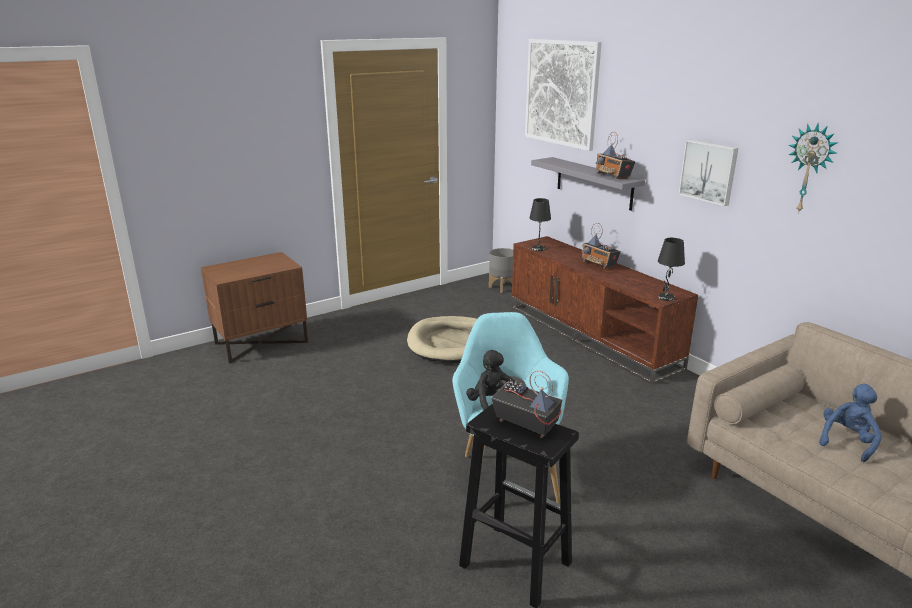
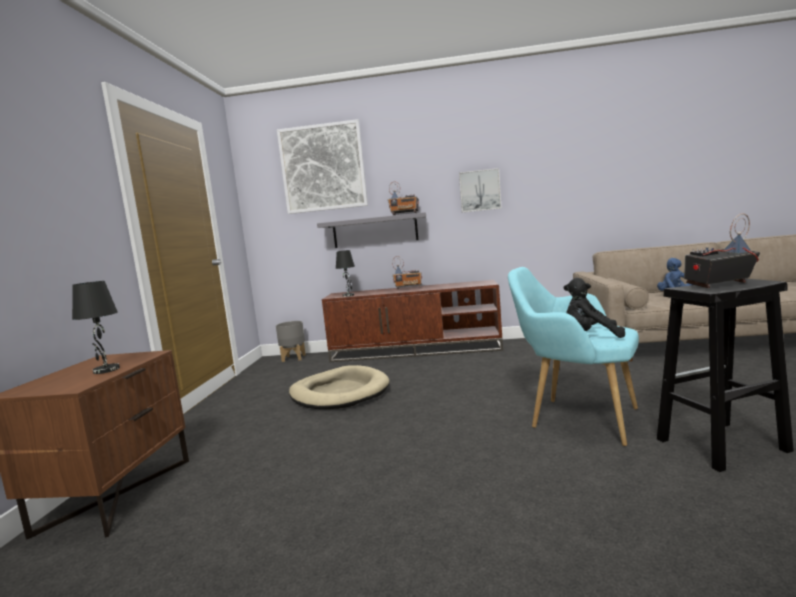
camera: 50 degrees left, 15 degrees down
(666, 298) = (488, 283): black table lamp -> black table lamp (106, 370)
(810, 168) = (551, 167): wall clock -> none

